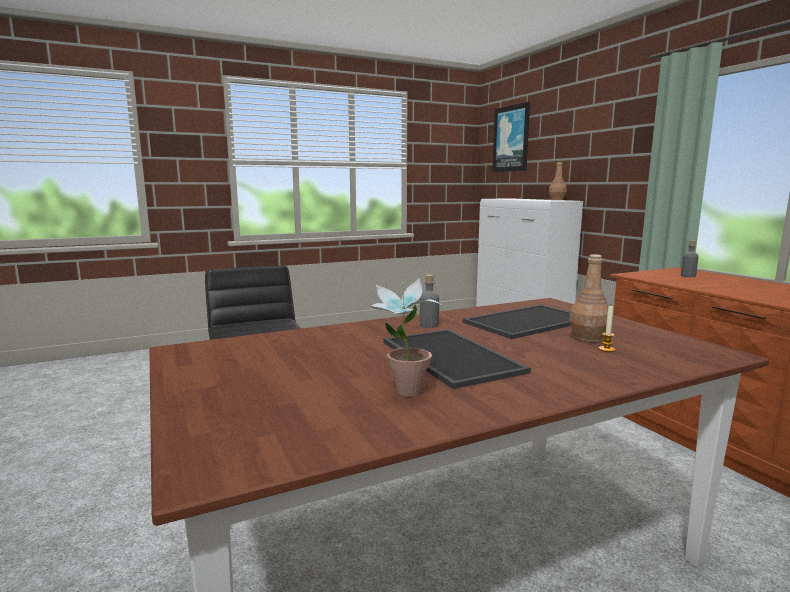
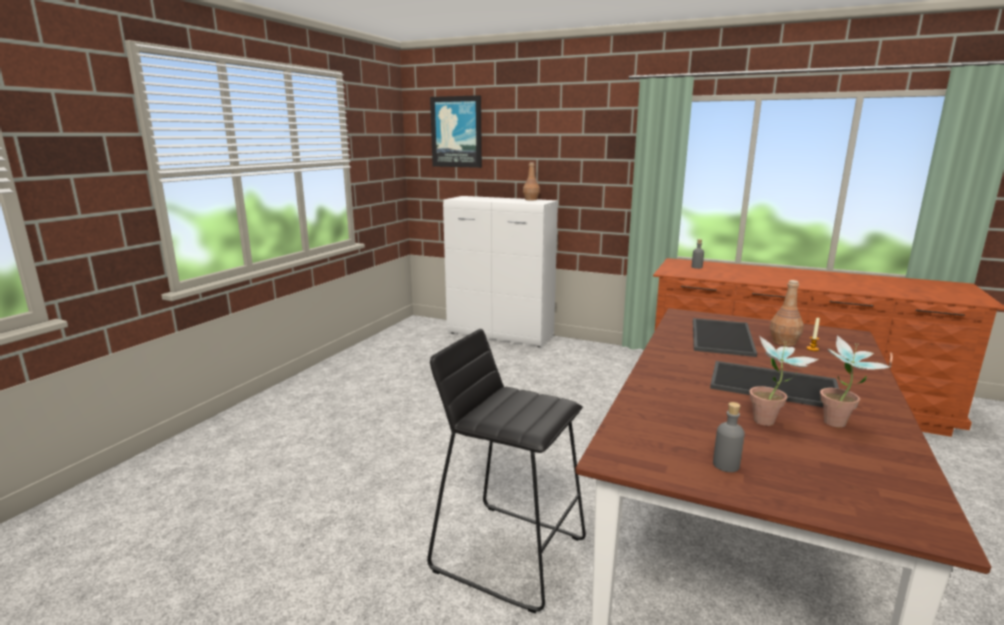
camera: 40 degrees left, 5 degrees up
(347, 373) = (771, 424): none -> potted plant
(429, 325) = (684, 360): grey bottle -> grey bottle (726, 465)

